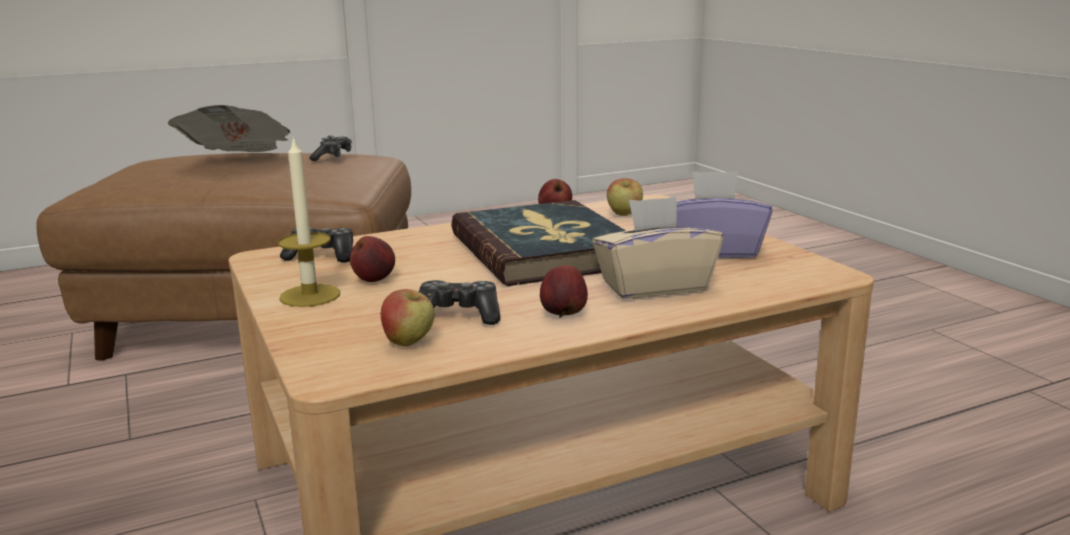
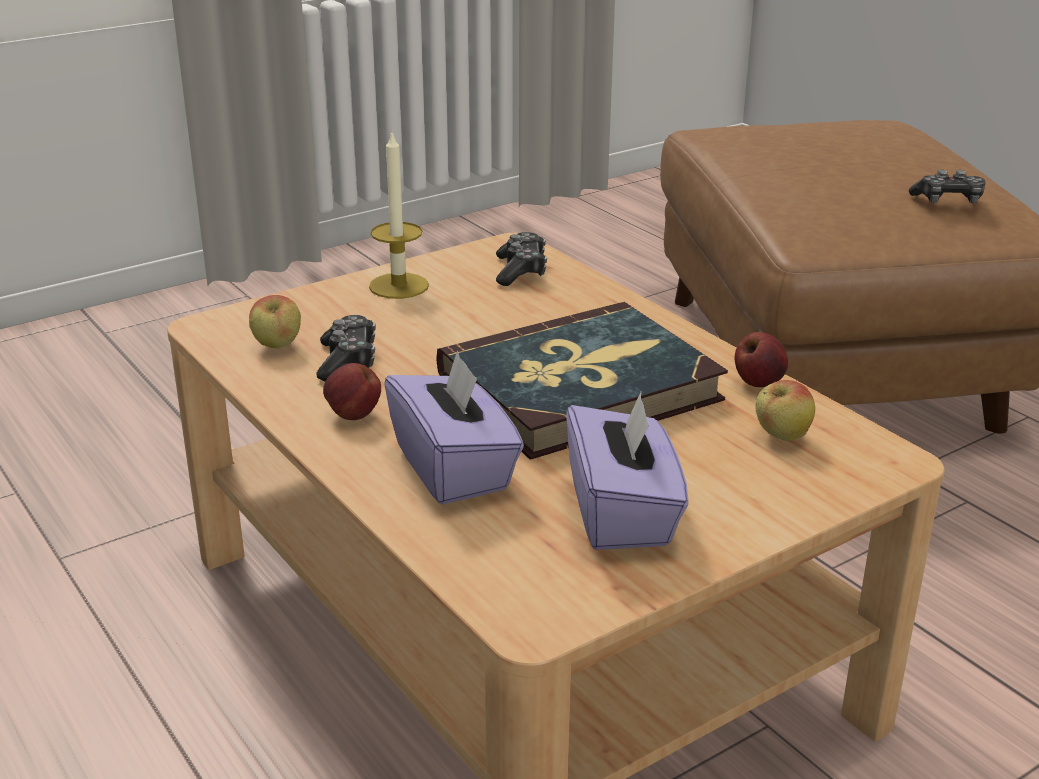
camera: 80 degrees right, 10 degrees up
(239, 163) = (860, 160): newspaper -> none
(374, 280) = (449, 307): apple -> none
(654, 286) = (454, 469): beige tissue box -> purple tissue box

